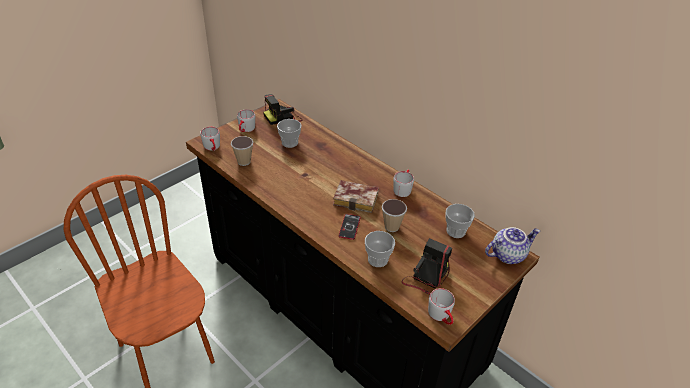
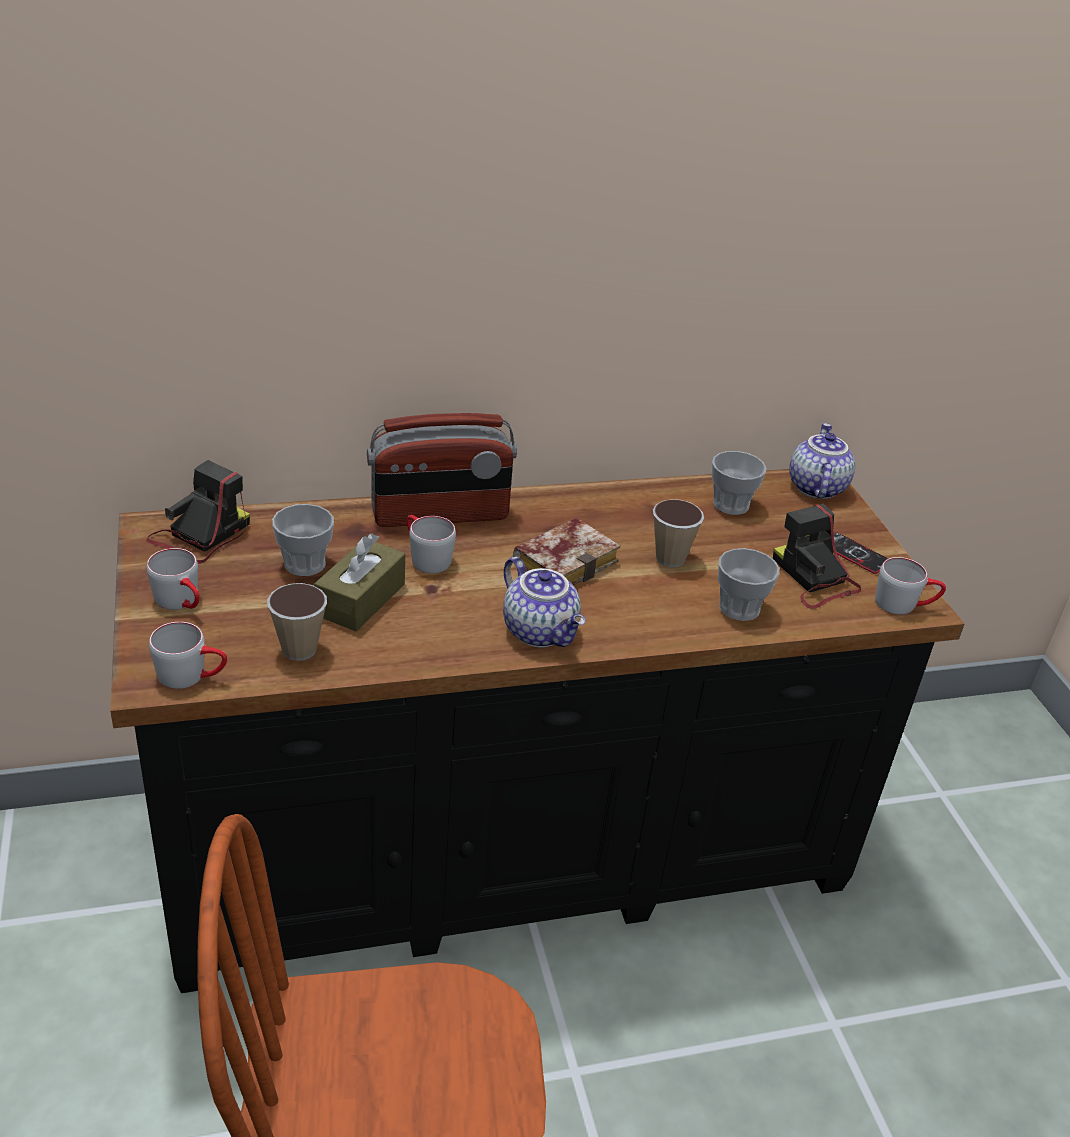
camera: 60 degrees left, 5 degrees down
(282, 162) = (360, 599): none -> brown tissue box
(283, 117) = (201, 536): camera -> camera turned 150 degrees counterclockwise
(305, 210) = (541, 631): none -> teapot
(349, 227) = (633, 602): phone -> phone (854, 554)
(351, 158) = (440, 515): none -> radio
(403, 188) = (582, 503): grey mug -> grey mug (425, 557)

